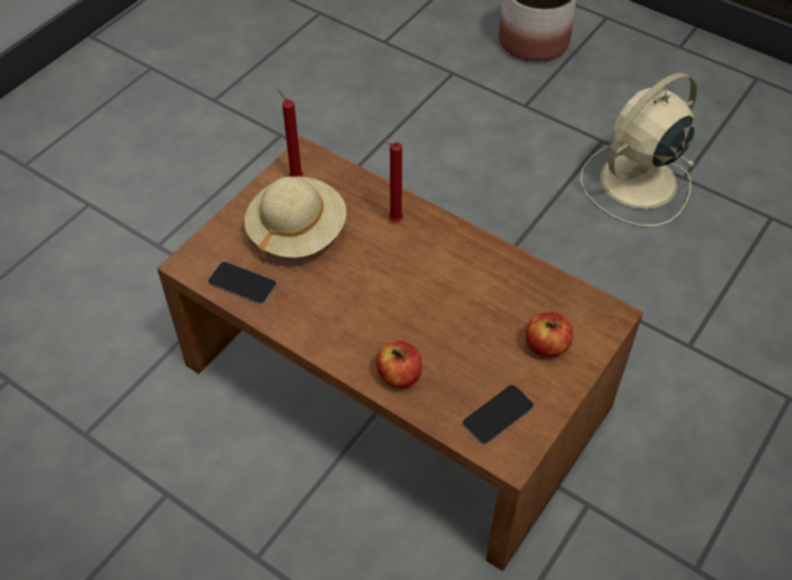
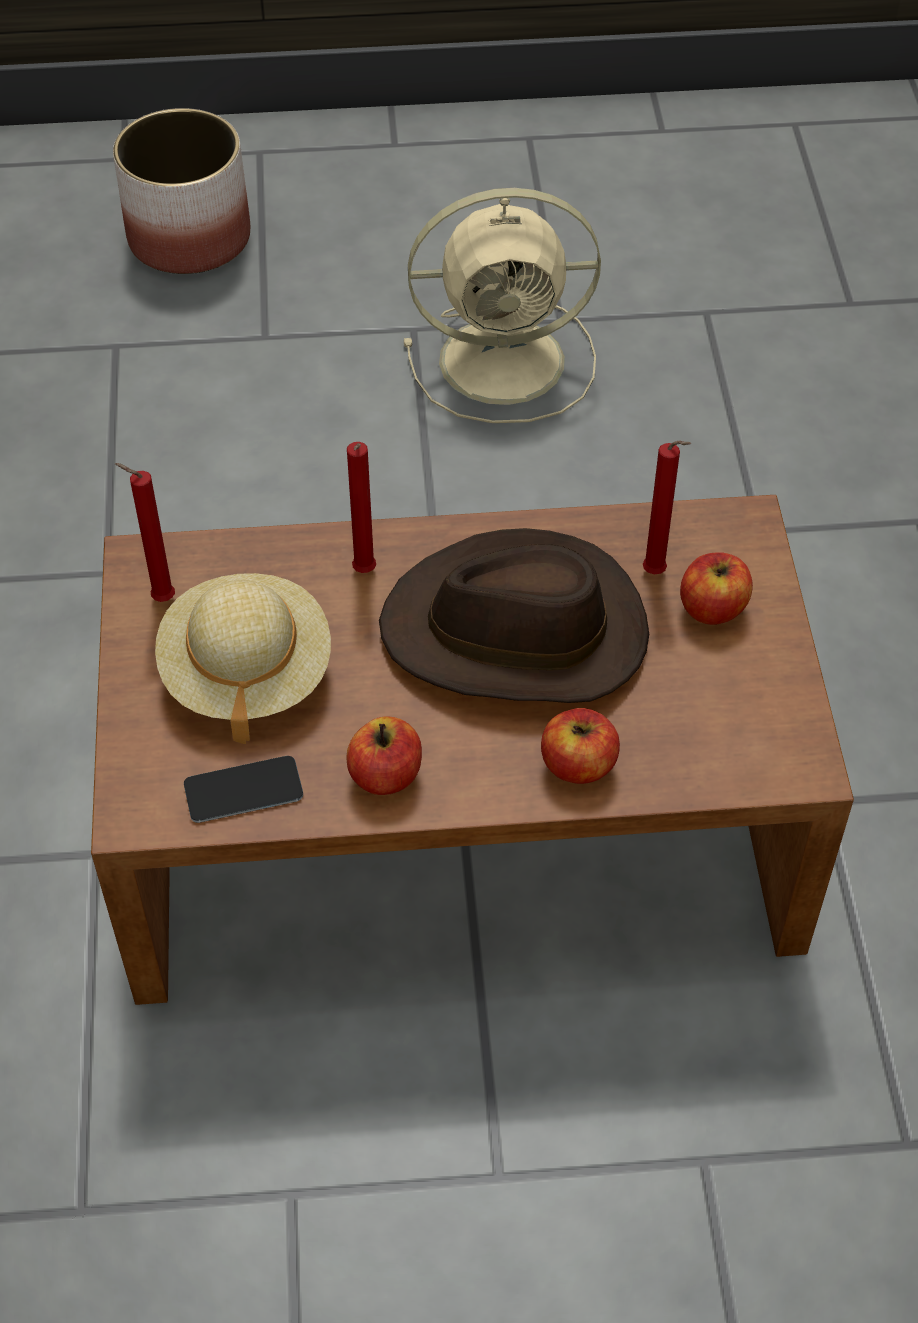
camera: 40 degrees left, 0 degrees up
(308, 319) = (386, 775): none -> apple
(435, 294) = (516, 633): none -> brown hat
(498, 415) = (742, 729): phone -> none
(536, 311) = (657, 574): none -> red candle
(635, 183) = (508, 361): beige fan -> beige fan turned 105 degrees counterclockwise

